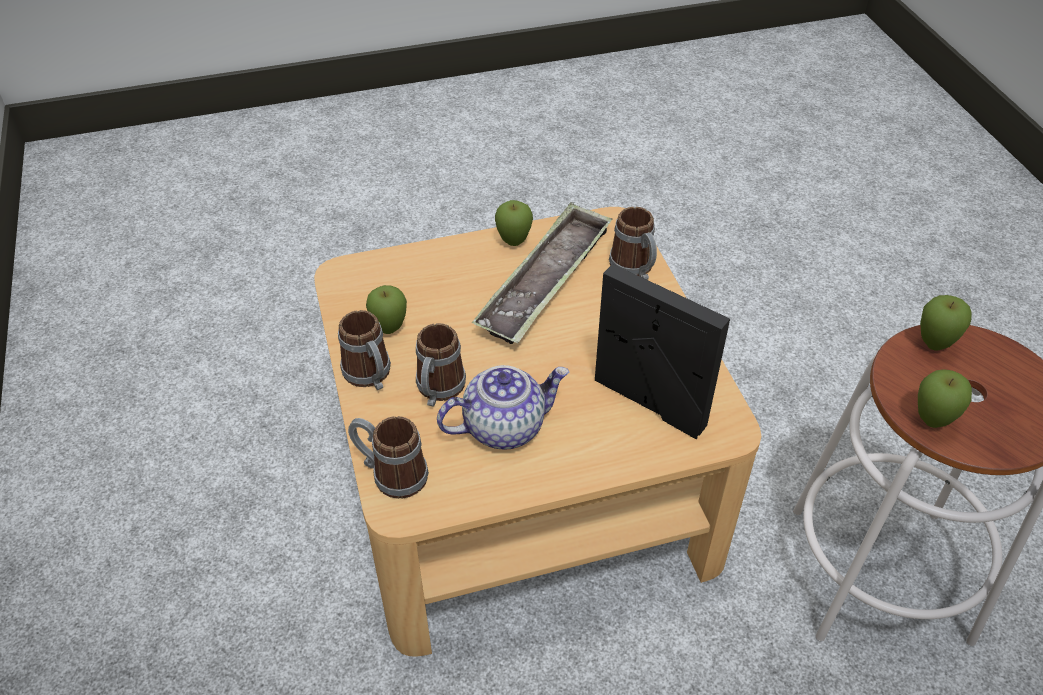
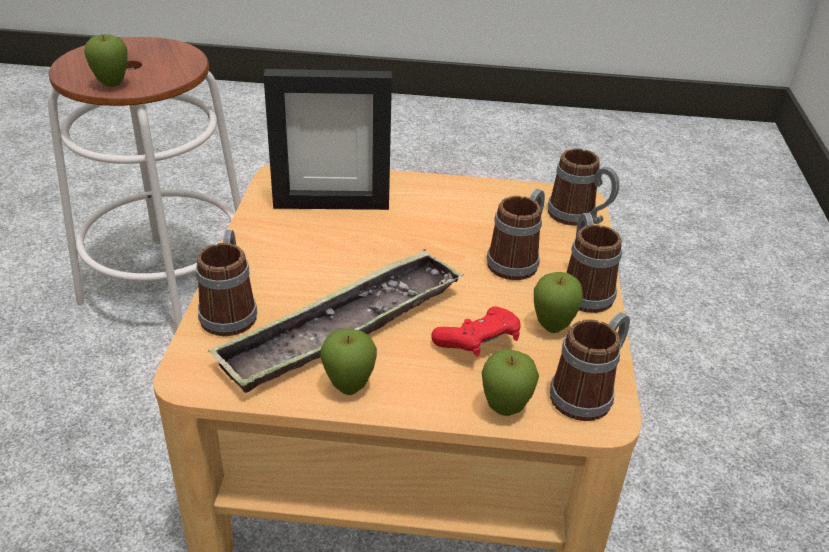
camera: 160 degrees left, 10 degrees down
(353, 286) = (588, 393): none -> mug
(442, 298) = (478, 344): none -> red game controller
(504, 426) = (467, 221): teapot -> none
(648, 404) = (331, 203): picture frame -> picture frame turned 60 degrees counterclockwise
(931, 421) = (182, 60): apple -> apple (504, 410)

